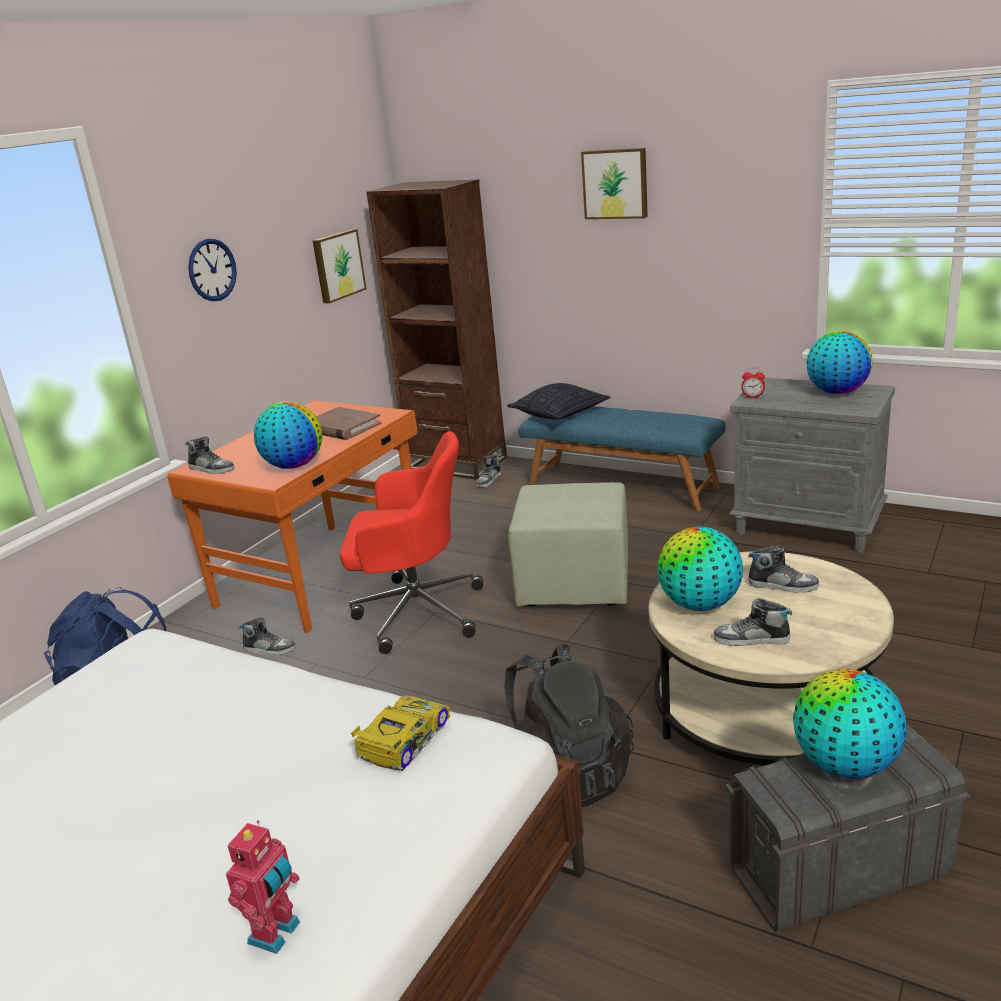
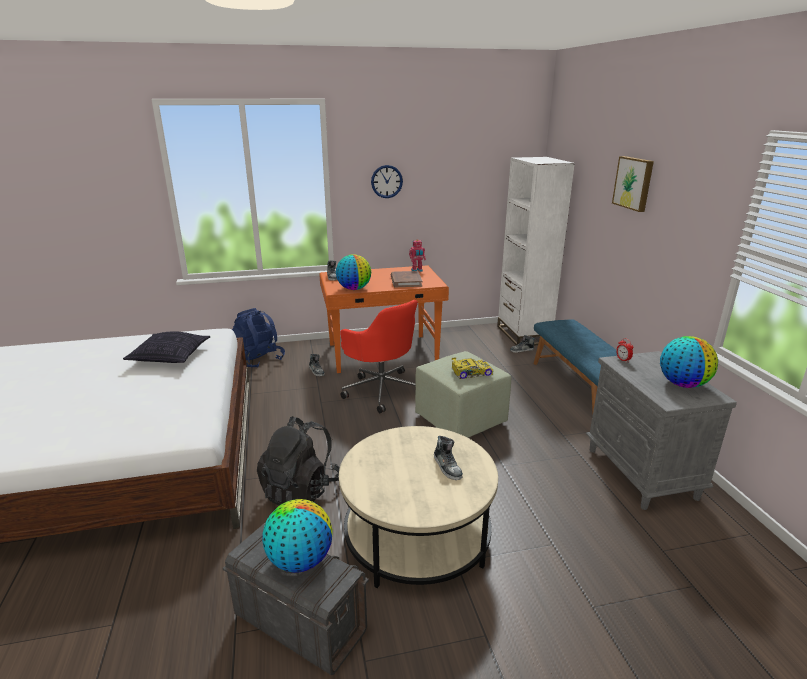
camera: 45 degrees right, 0 degrees up
(277, 933) = (49, 437): toy robot -> toy robot (417, 270)
(337, 265) = (480, 196): picture -> none
(403, 740) = (180, 410): toy car -> toy car (471, 372)
(457, 464) = (523, 334): brown bookcase -> white bookcase
(559, 414) = (561, 326): pillow -> pillow (170, 357)
(699, 605) = (394, 447): globe -> none
(751, 639) = (375, 477): shoe -> none

